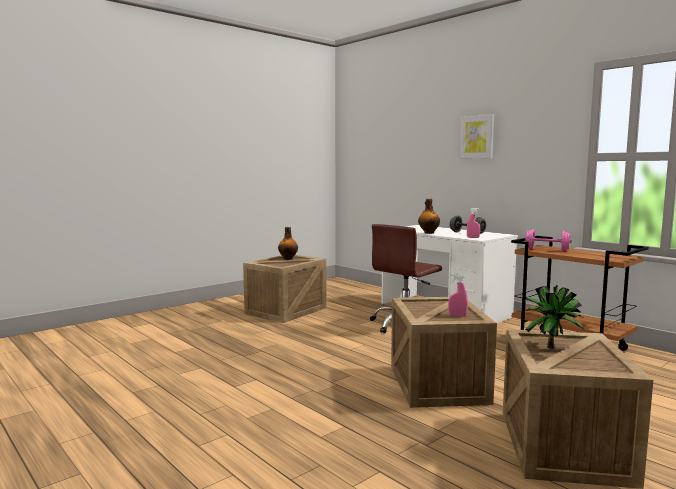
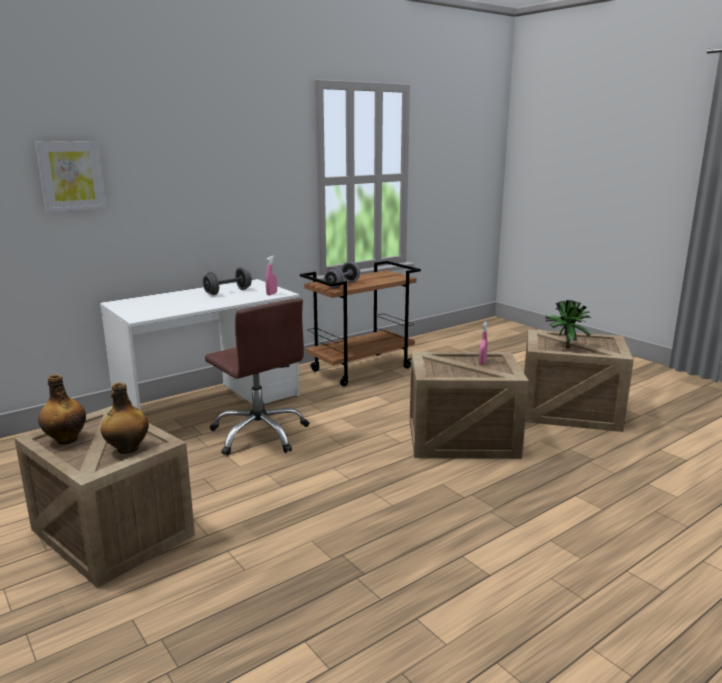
camera: 85 degrees left, 10 degrees up
(428, 233) = (208, 305): bottle -> bottle (127, 449)
(476, 137) = (185, 158): picture -> picture (71, 176)
(547, 250) = (342, 285): pink dumbbell -> grey dumbbell

